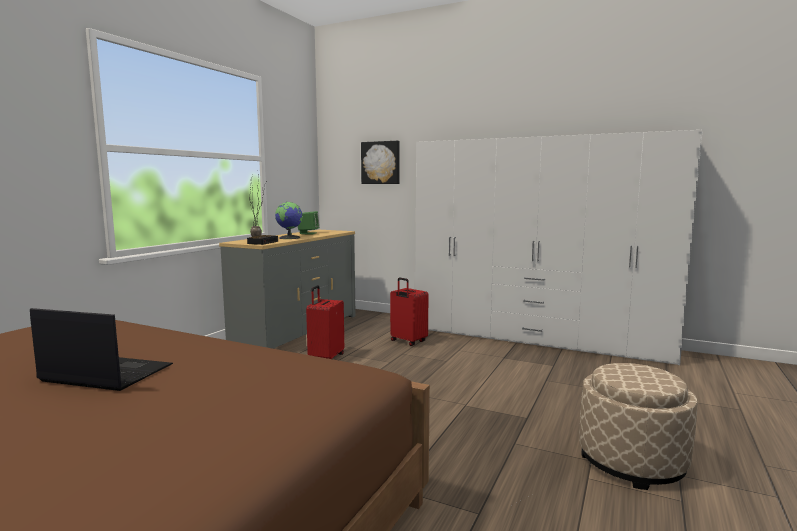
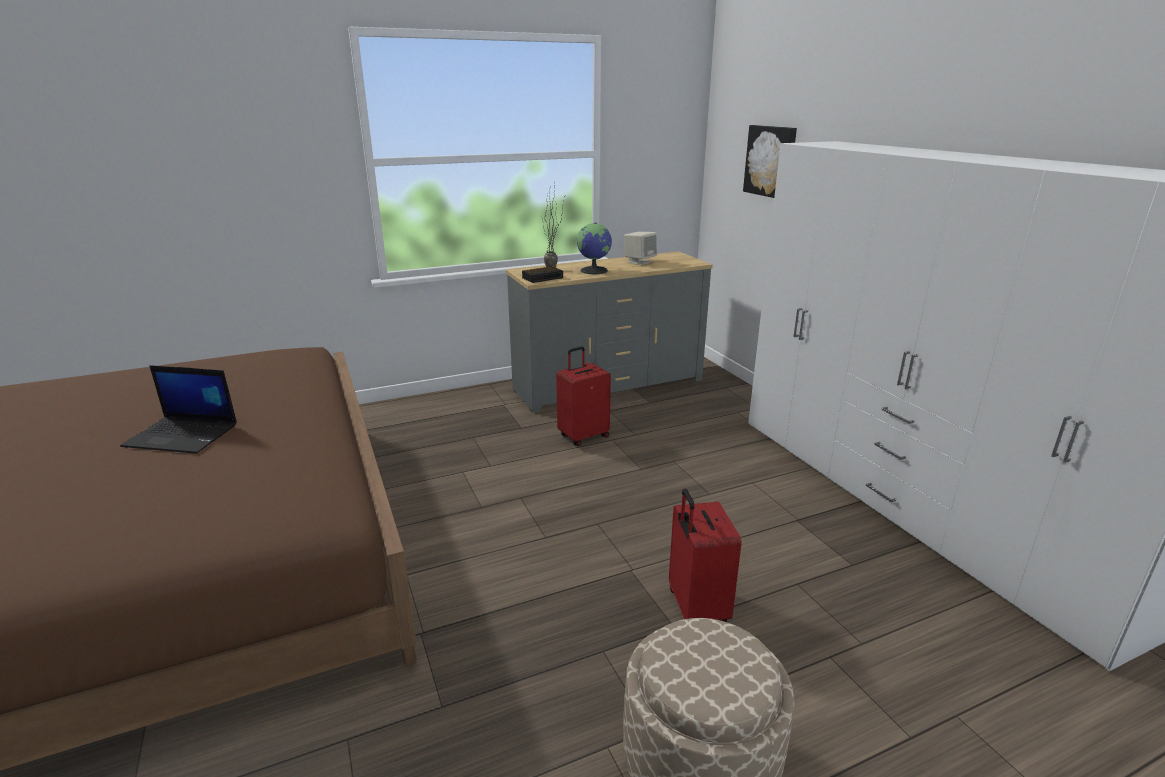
camera: 40 degrees right, 15 degrees up
(105, 374) = (183, 435): laptop -> laptop turned 135 degrees clockwise
(308, 233) = (639, 262): green speaker -> beige speaker
(408, 341) = (708, 444): red suitcase -> red suitcase (695, 608)

